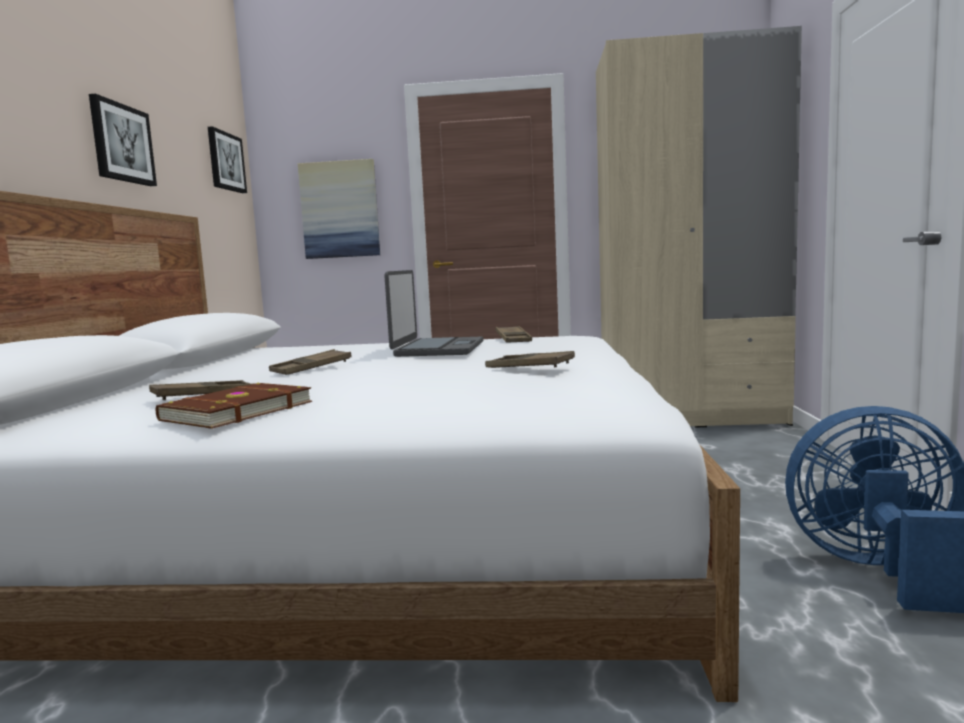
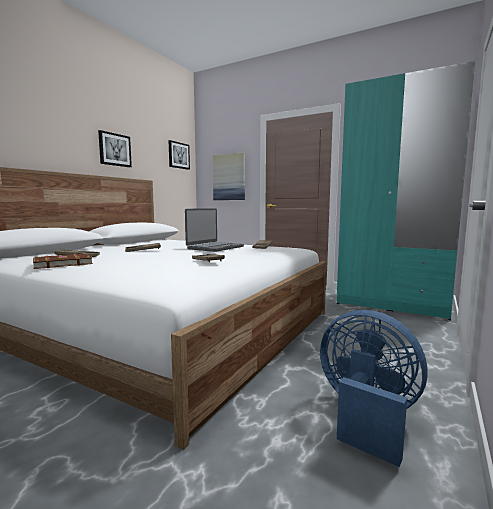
camera: 25 degrees right, 0 degrees up
(690, 417) = (392, 304): beige wardrobe -> turquoise wardrobe

